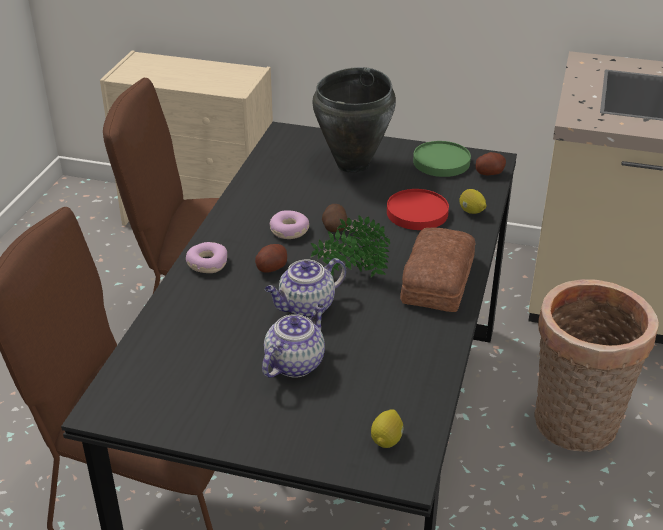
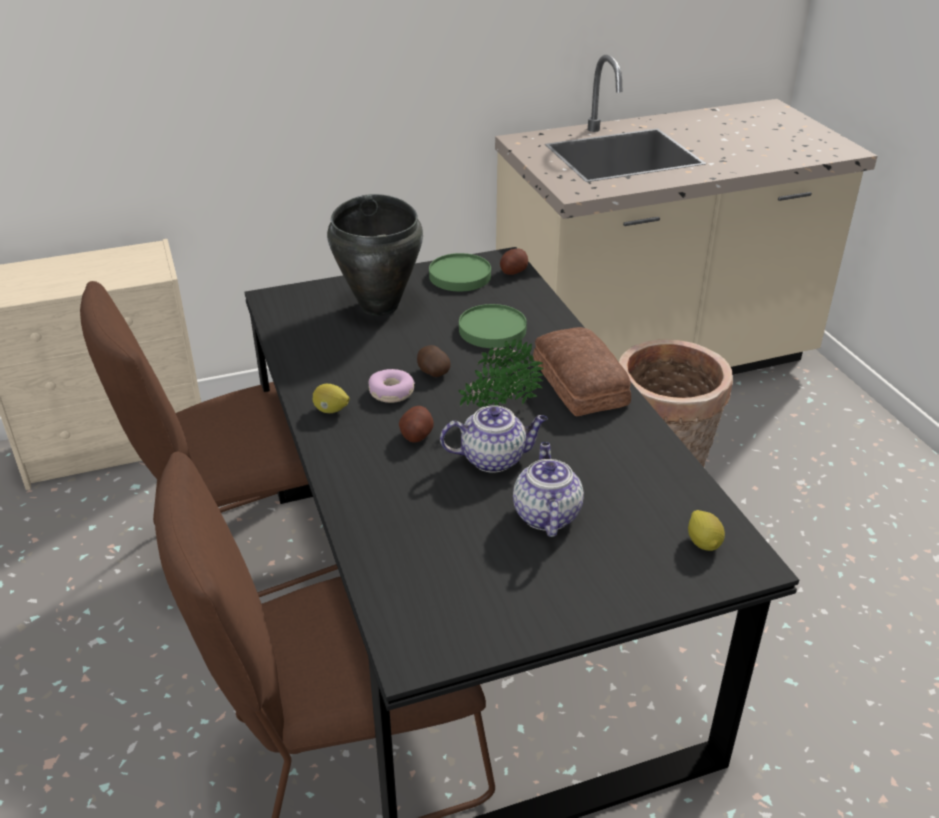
camera: 35 degrees left, 0 degrees up
(207, 263) = (345, 458): donut -> none
(306, 307) = (494, 458): teapot -> teapot turned 120 degrees counterclockwise
(417, 212) = (492, 329): red plate -> green plate
(471, 212) = (538, 311): lemon -> lemon (331, 410)

